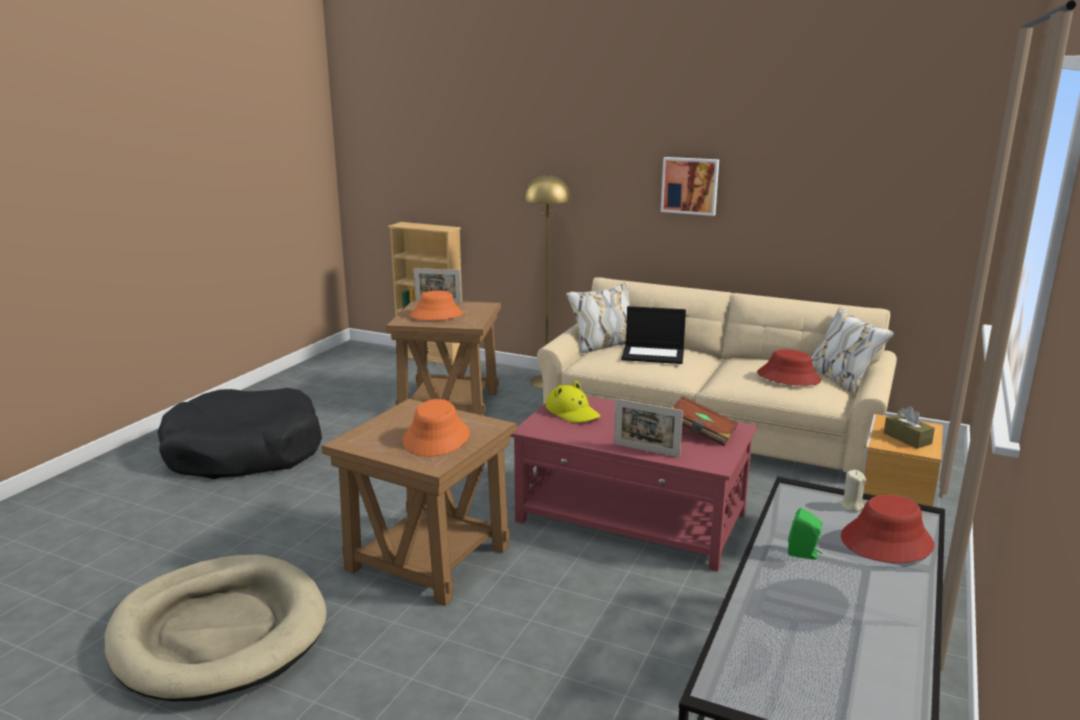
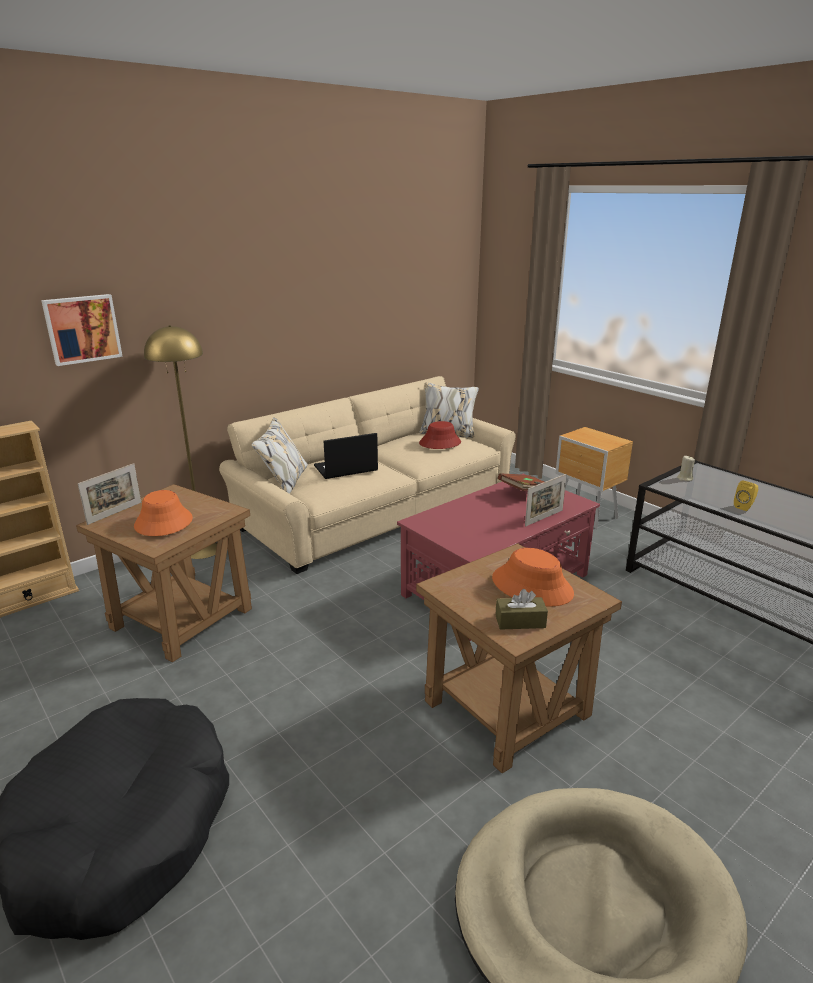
camera: 65 degrees left, 5 degrees up
(573, 412) = (450, 526): yellow hat -> none
(653, 354) = (345, 468): laptop -> laptop turned 150 degrees counterclockwise
(690, 185) = (291, 311): picture -> picture (82, 329)
(804, 554) = (744, 506): green speaker -> yellow speaker
(886, 541) = (731, 483): red hat -> none
(907, 438) = (601, 439): brown tissue box -> brown tissue box (520, 621)

